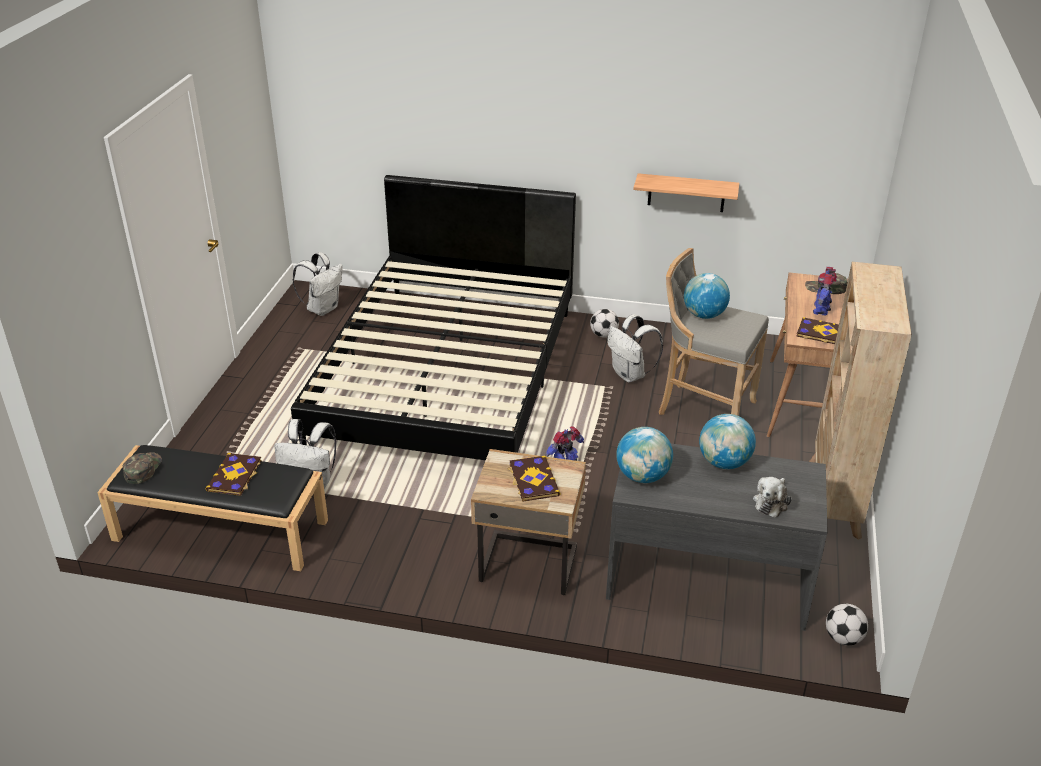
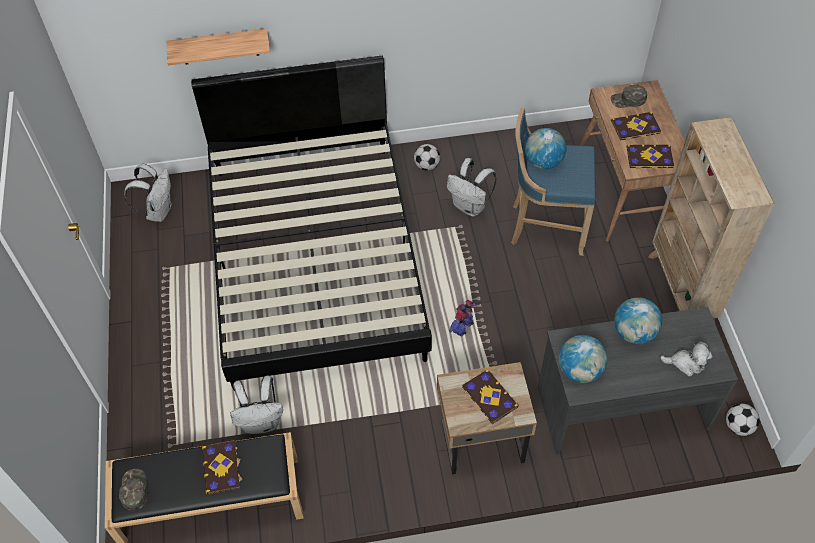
camera: 20 degrees left, 20 degrees up
(686, 193) = (485, 33): shelf -> shelf (219, 47)
(703, 409) = (544, 226): grey stool -> blue stool
(771, 502) = (686, 363): plush toy -> plush toy turned 90 degrees counterclockwise
(821, 309) = (635, 127): toy robot -> book

